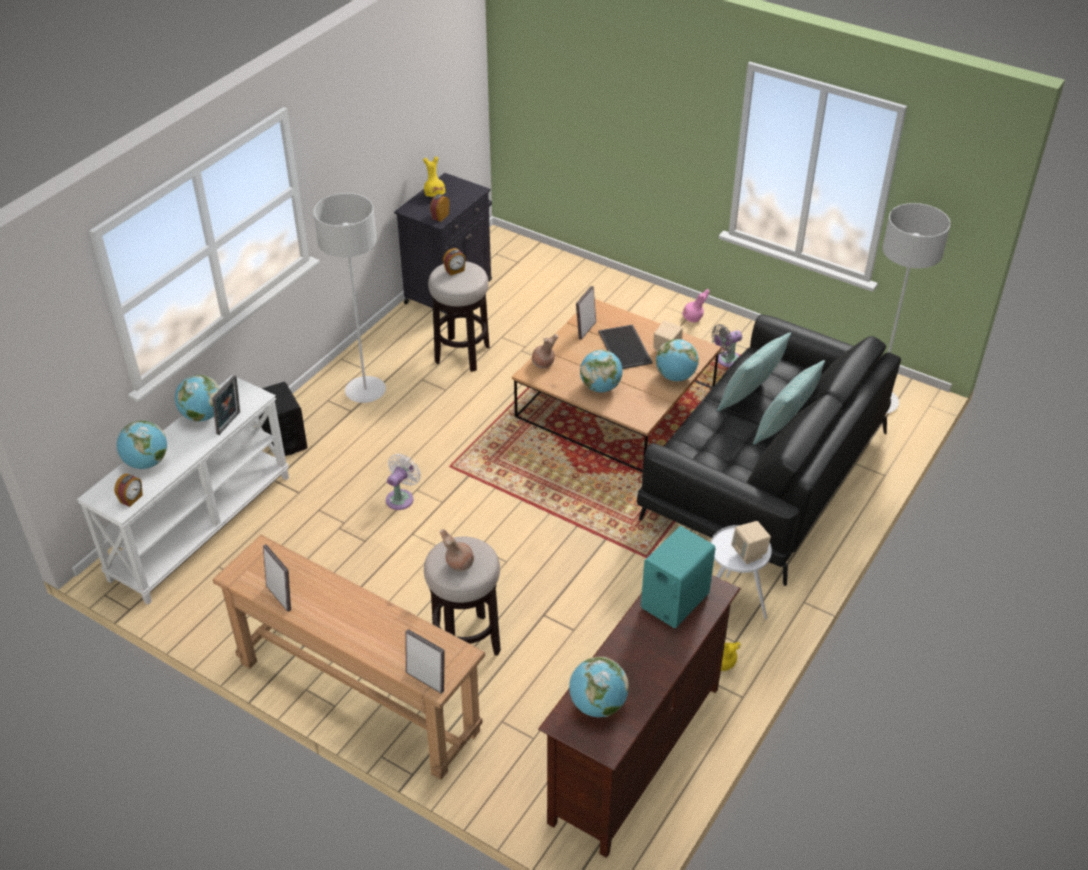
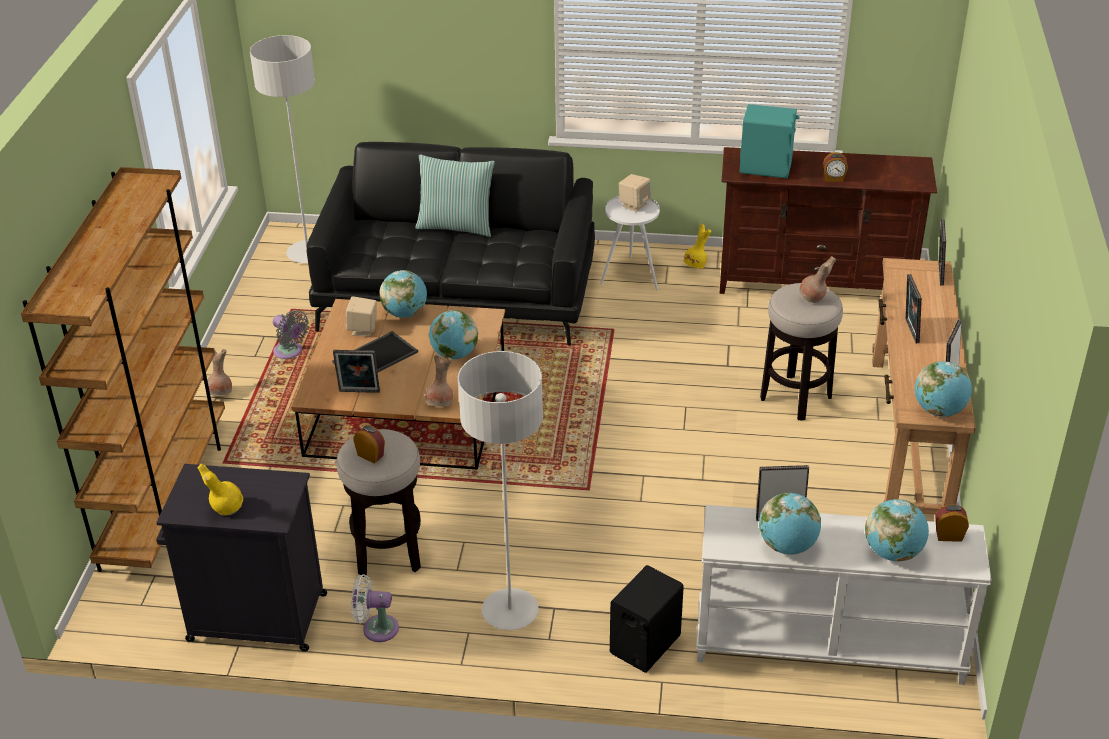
camera: 115 degrees left, 5 degrees down
(361, 606) = (909, 331): none -> picture frame
(401, 498) = (660, 507): white fan -> white fan (376, 628)
(440, 216) = (279, 483): alarm clock -> alarm clock (834, 179)
(589, 277) = (165, 498): none -> brown bookcase
(597, 705) = (891, 174): globe -> globe (939, 411)
(693, 319) = (221, 393): pink vase -> brown vase
(750, 398) = (424, 252): pillow -> none

